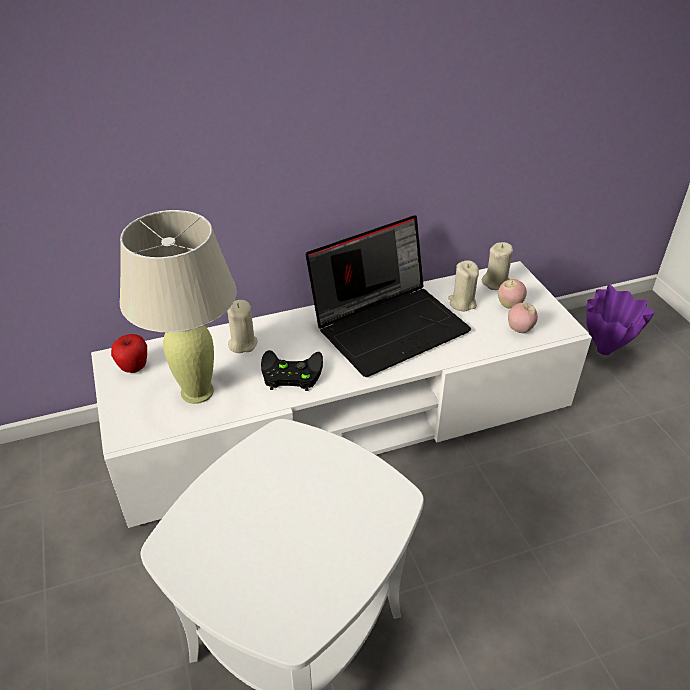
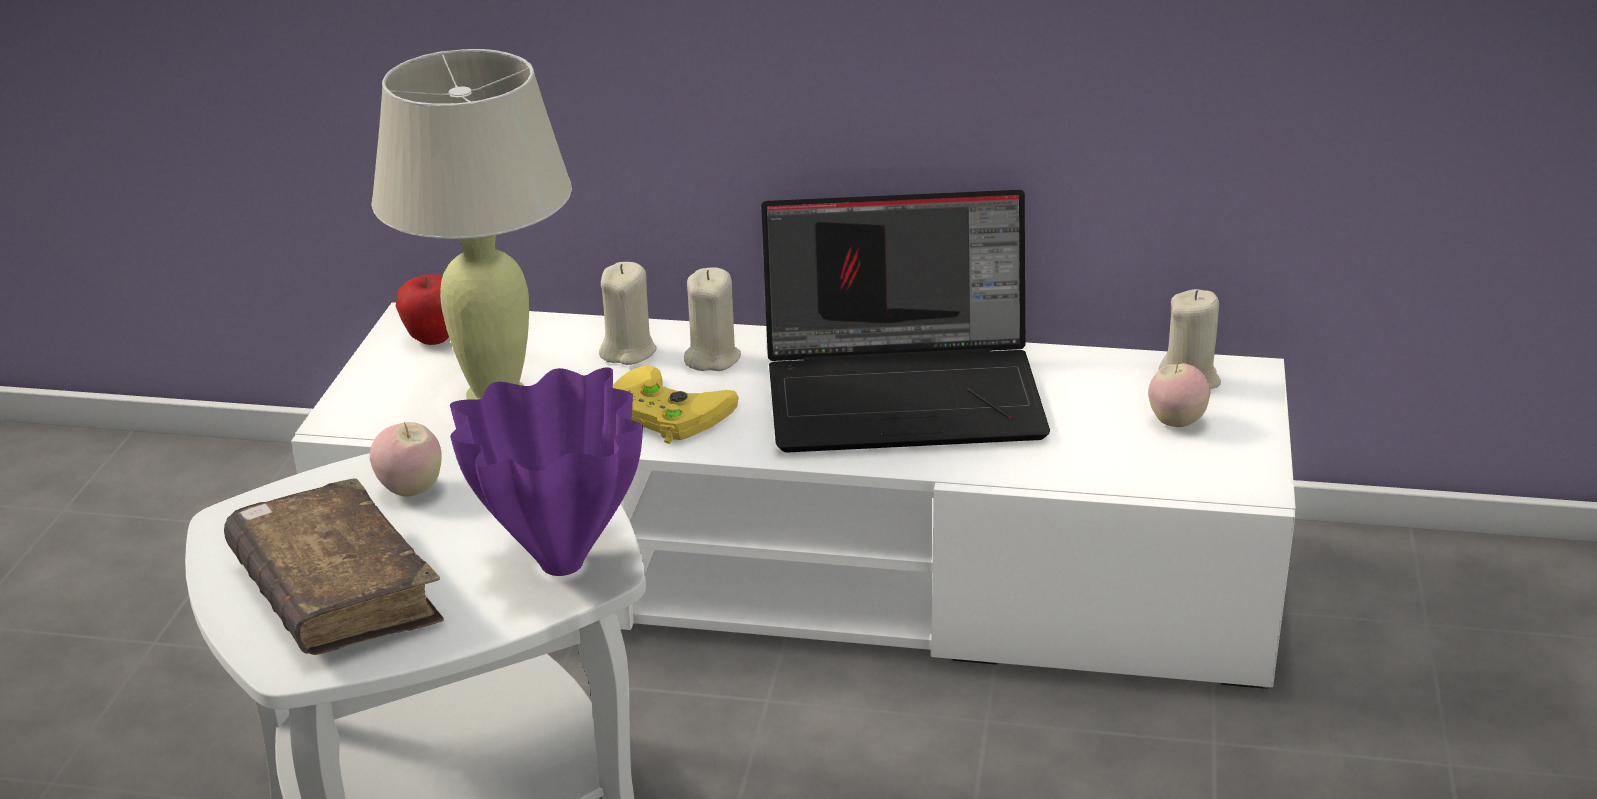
camera: 30 degrees right, 10 degrees down
(274, 573) = (335, 593): none -> brown book
(289, 374) = (662, 413): black game controller -> yellow game controller
(462, 303) = (1083, 394): beige candle -> beige candle (712, 358)
(519, 329) = (1153, 464): apple -> apple (411, 489)
(604, 351) = (1459, 626): purple vase -> purple vase (559, 565)

